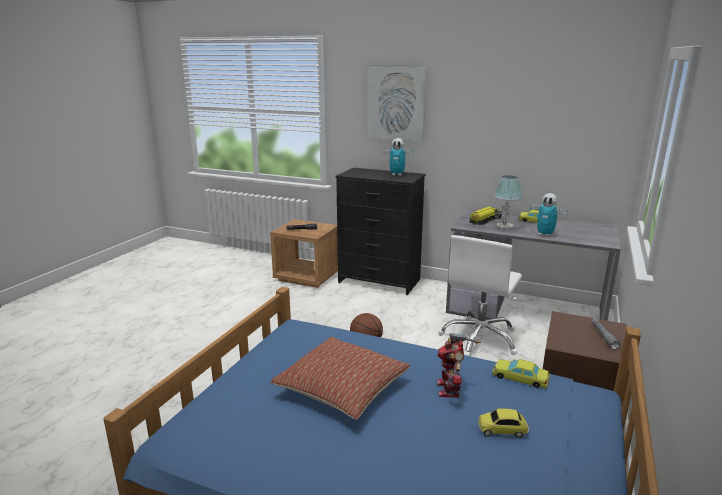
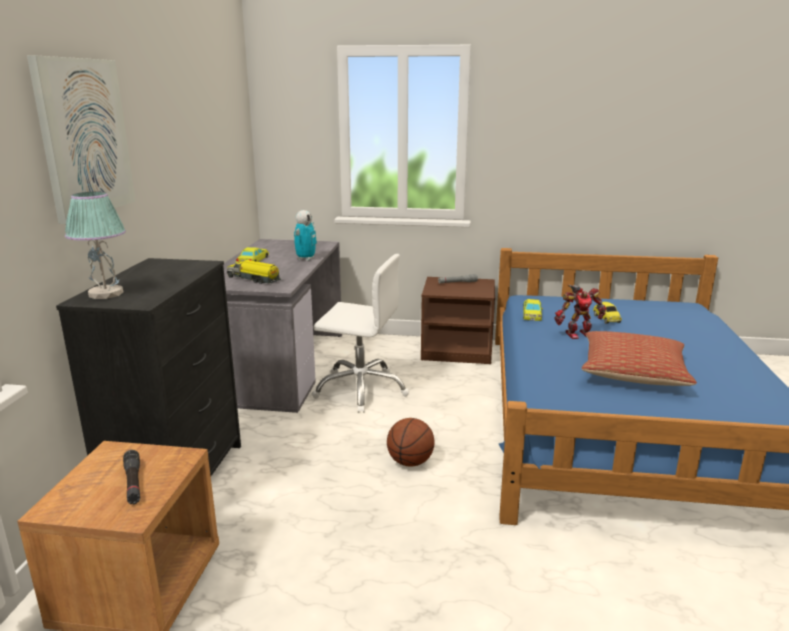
camera: 105 degrees left, 0 degrees up
(397, 175) = (156, 271): toy robot -> none
(505, 227) = (282, 271): table lamp -> table lamp (106, 294)

